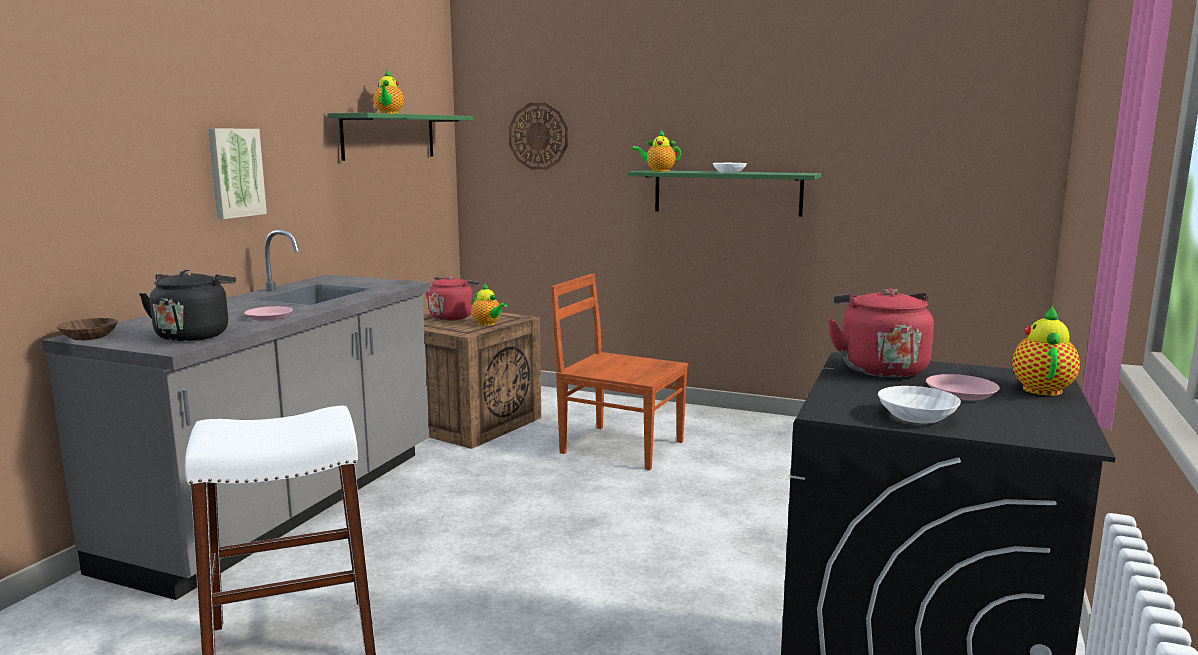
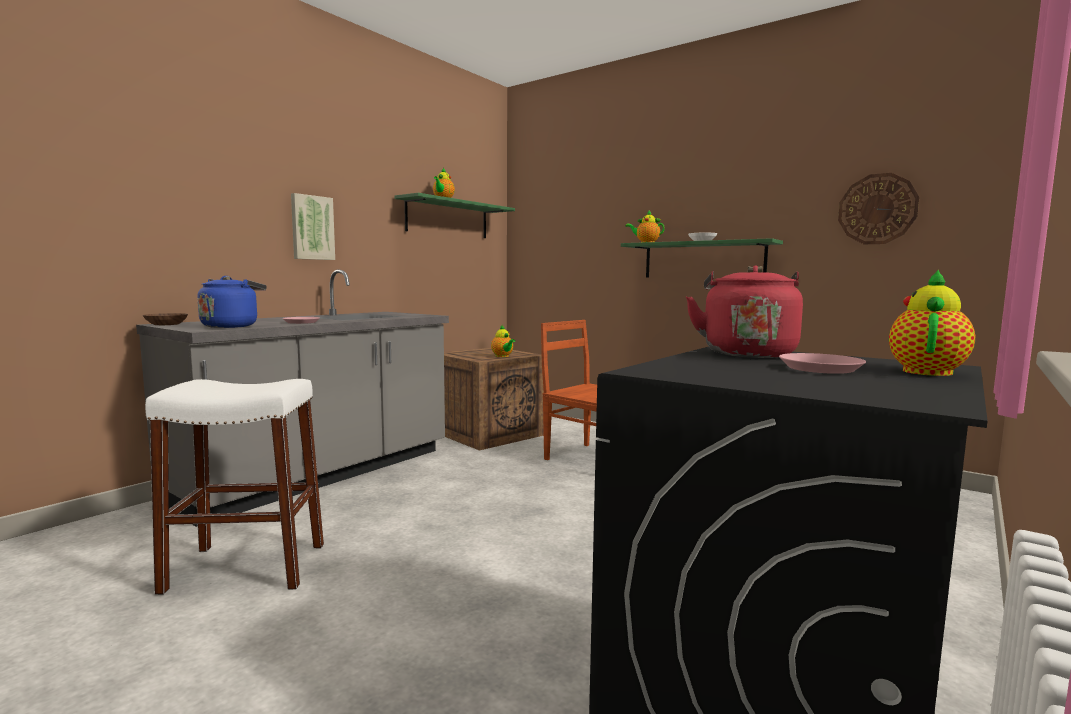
camera: 15 degrees right, 5 degrees down
(194, 335) = (232, 326): black kettle -> blue kettle
(452, 317) = (482, 351): red kettle -> none
(538, 136) = (562, 223): wall clock -> wall clock (877, 209)
(915, 417) = (739, 378): white bowl -> none

